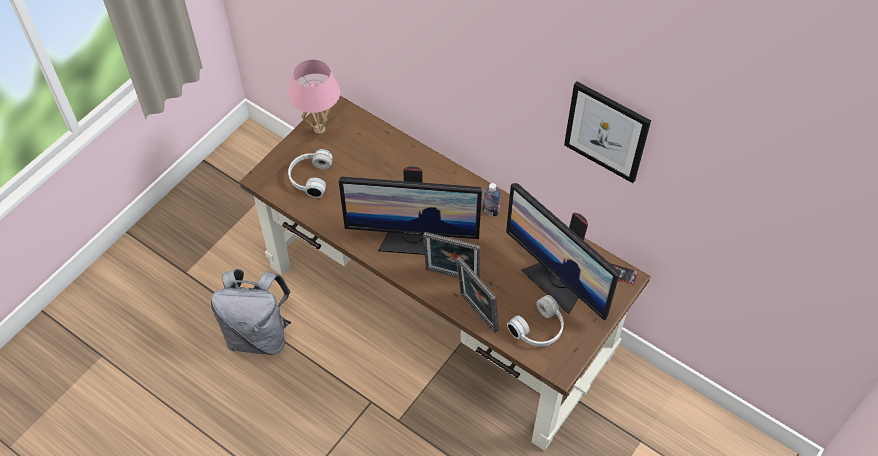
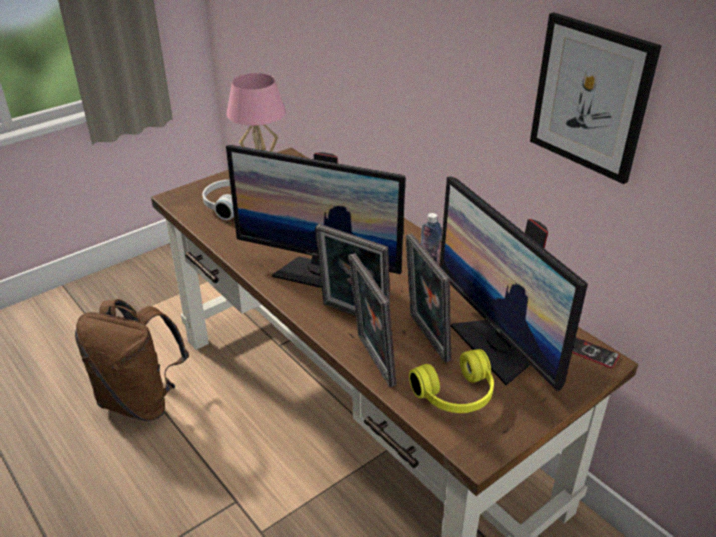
camera: 15 degrees right, 20 degrees down
(259, 334) = (141, 400): grey backpack -> brown backpack
(506, 286) = (425, 338): none -> picture frame
(539, 329) = (457, 396): white headphones -> yellow headphones

